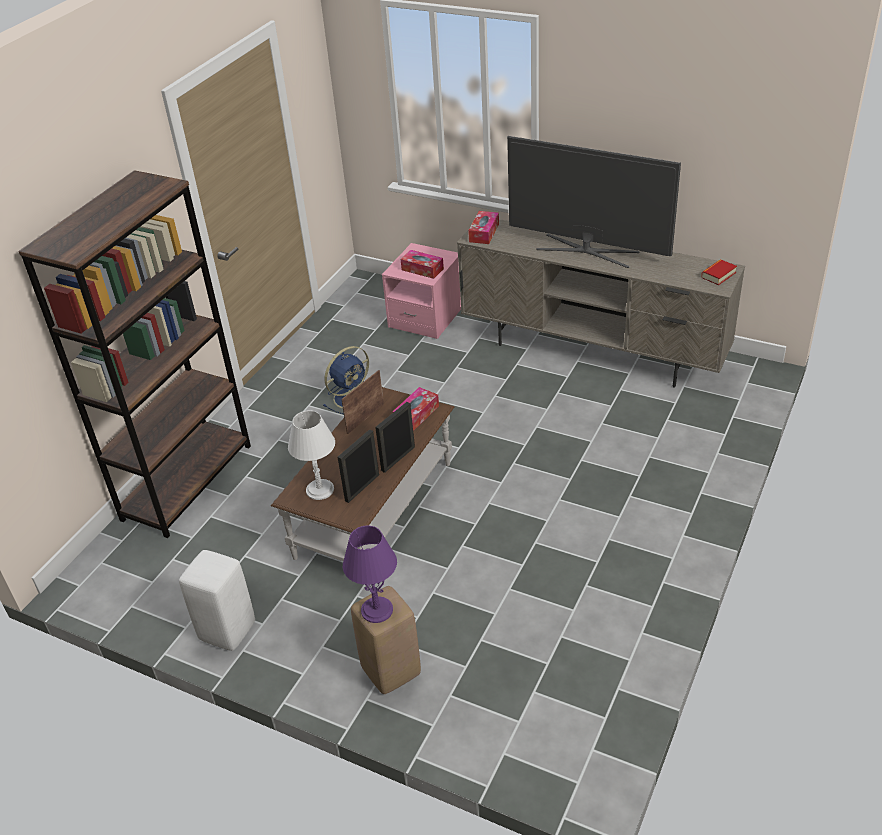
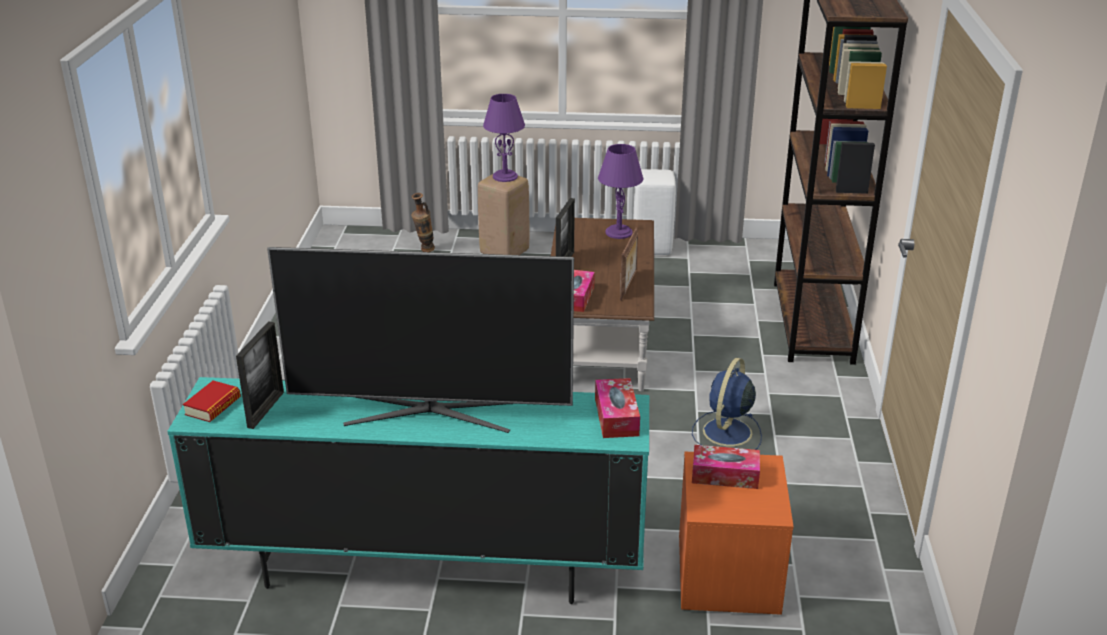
camera: 155 degrees right, 10 degrees down
(320, 490) = (618, 232): white table lamp -> purple table lamp
(362, 487) = (581, 239): picture frame -> picture frame (266, 409)
(426, 317) = (728, 575): pink nightstand -> orange nightstand
(483, 702) = (424, 251): none -> vase
(593, 352) = (422, 567): beige tv stand -> turquoise tv stand

